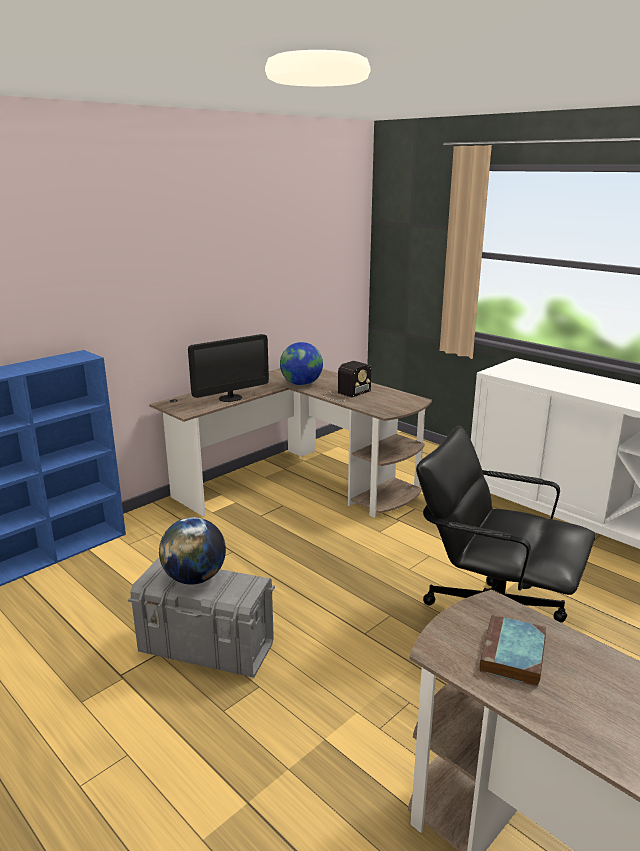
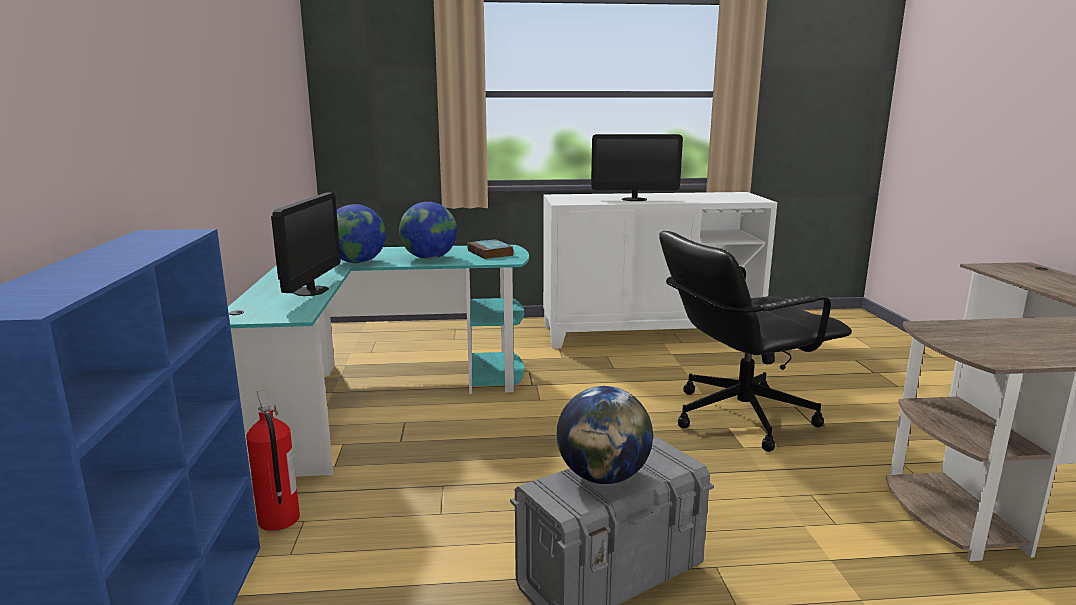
camera: 50 degrees left, 5 degrees down
(150, 526) = (278, 520): none -> fire extinguisher
(300, 483) = (379, 396): brown desk -> turquoise desk
(345, 394) = (429, 258): radio -> globe
(513, 656) = (1012, 342): book -> book (491, 253)
(570, 384) = (634, 199): none -> monitor

